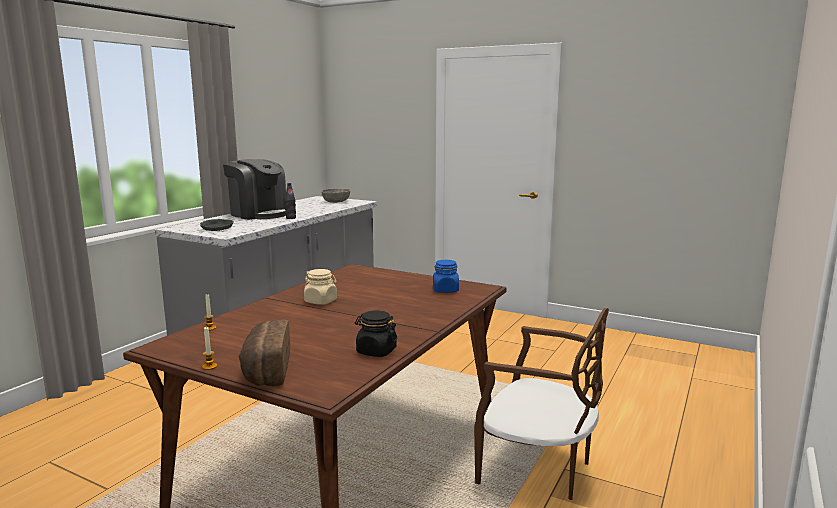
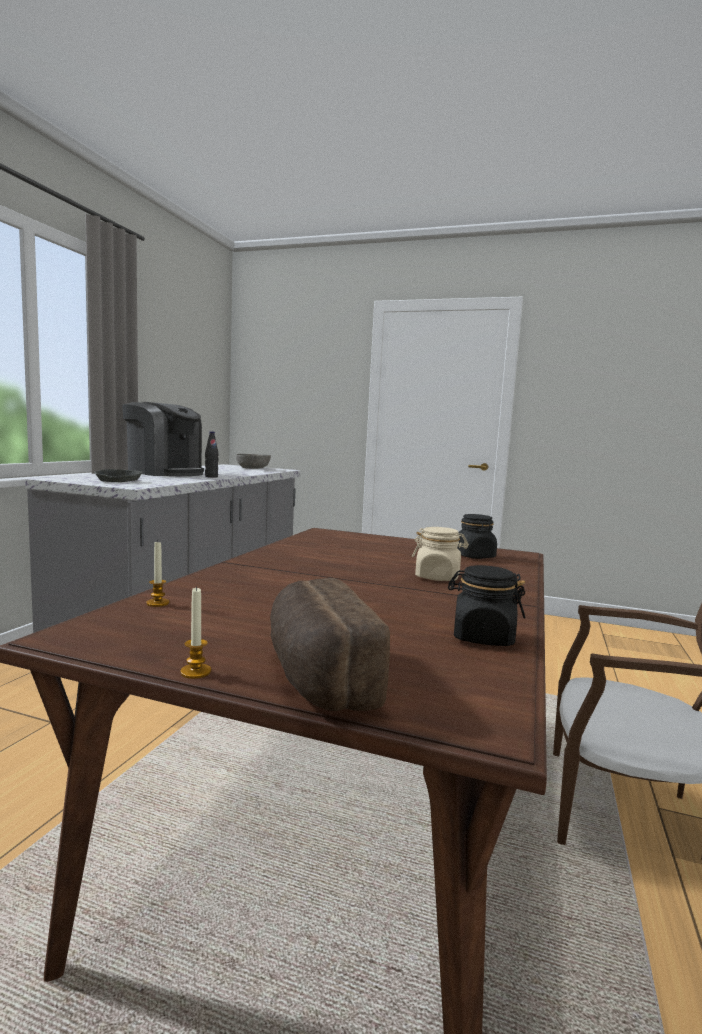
camera: 10 degrees left, 5 degrees down
(321, 301) = (314, 567): beige jar -> beige jar (437, 577)
(445, 290) = (474, 556): blue jar -> black jar

